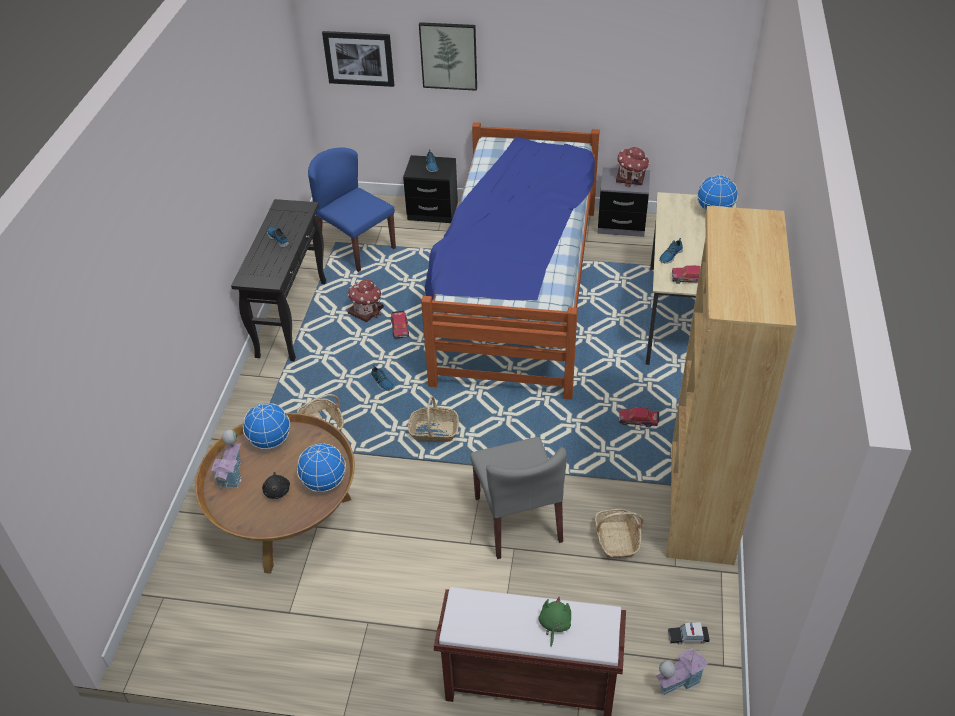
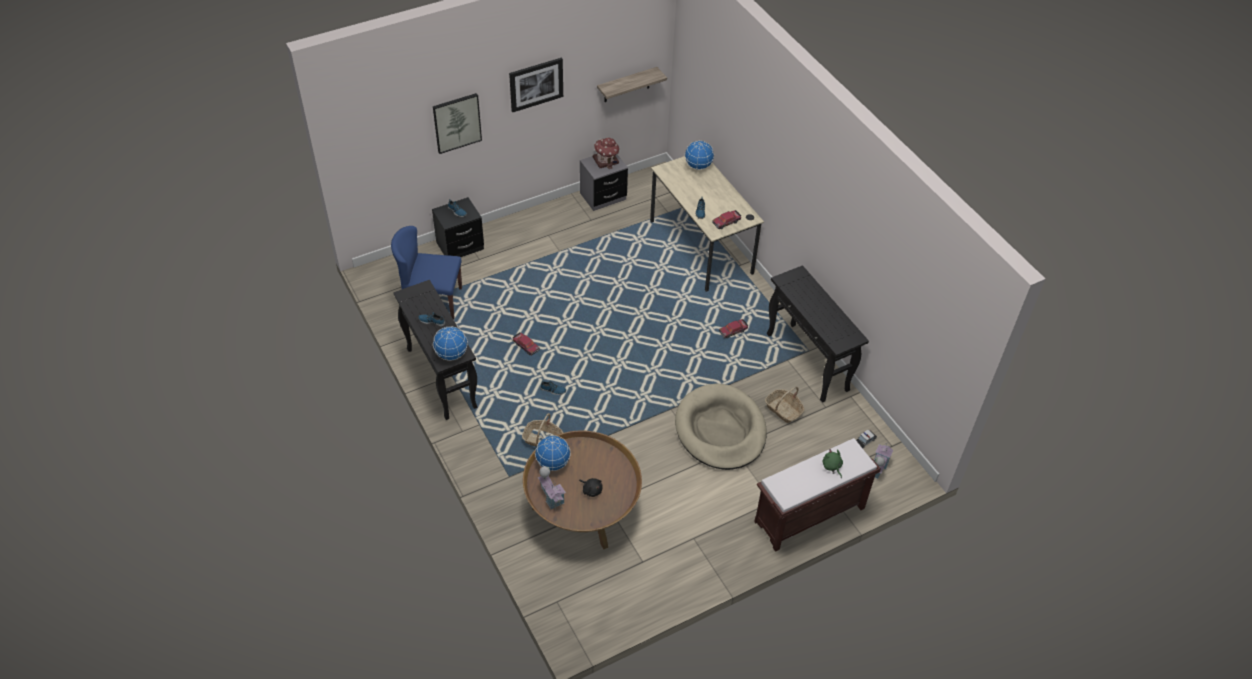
camera: 40 degrees left, 5 degrees up
(324, 483) = (615, 469): globe -> globe (451, 354)
(359, 58) = (384, 150): picture -> picture (536, 84)
(366, 310) = (489, 345): toy house -> none
(434, 431) = (619, 404): basket -> none
(517, 291) = (579, 280): bed -> none
(518, 520) = (720, 430): grey chair -> beige dog bed
(680, 89) = (627, 85): none -> shelf
(700, 502) = (808, 362): brown bookcase -> black console table

